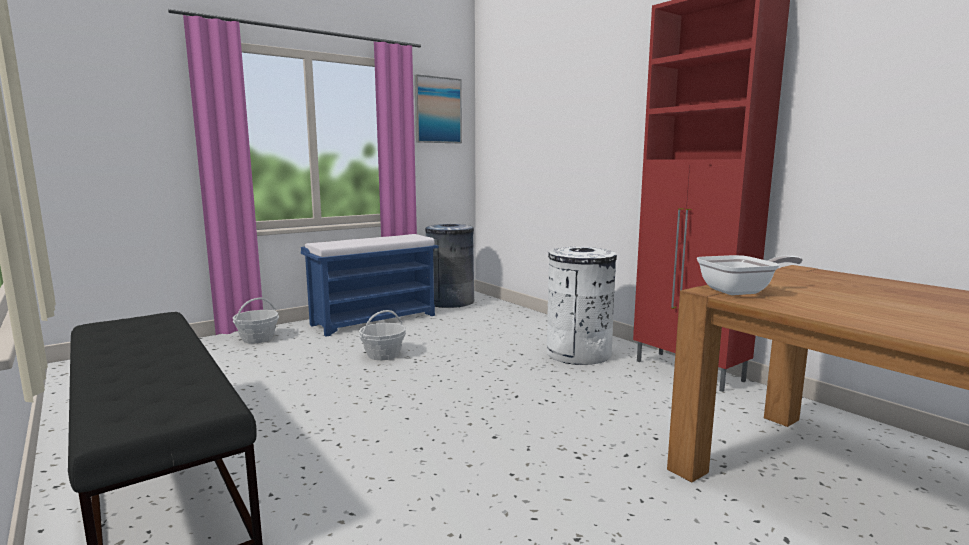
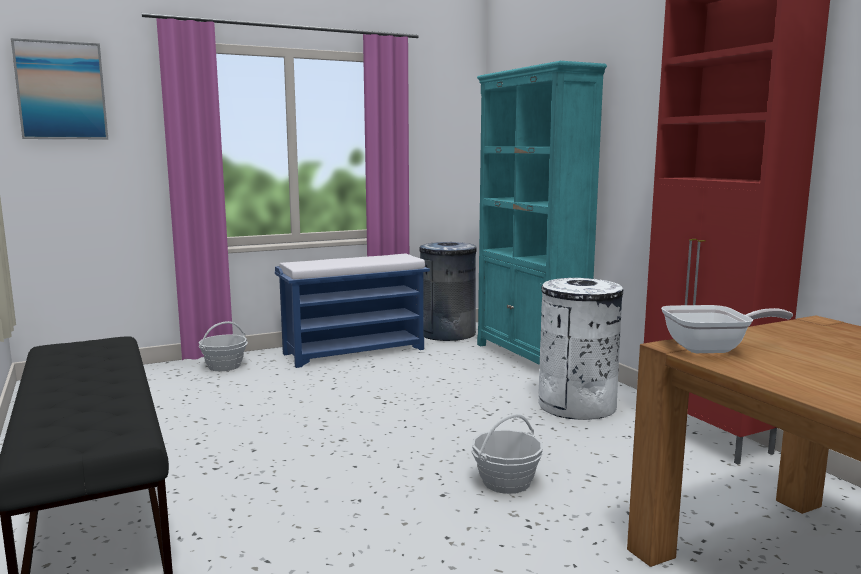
camera: 10 degrees right, 0 degrees up
(383, 355) = (351, 393): basket -> basket (506, 482)
(437, 110) = (439, 109): picture -> picture (61, 91)
(526, 318) = (530, 357): none -> turquoise bookcase

